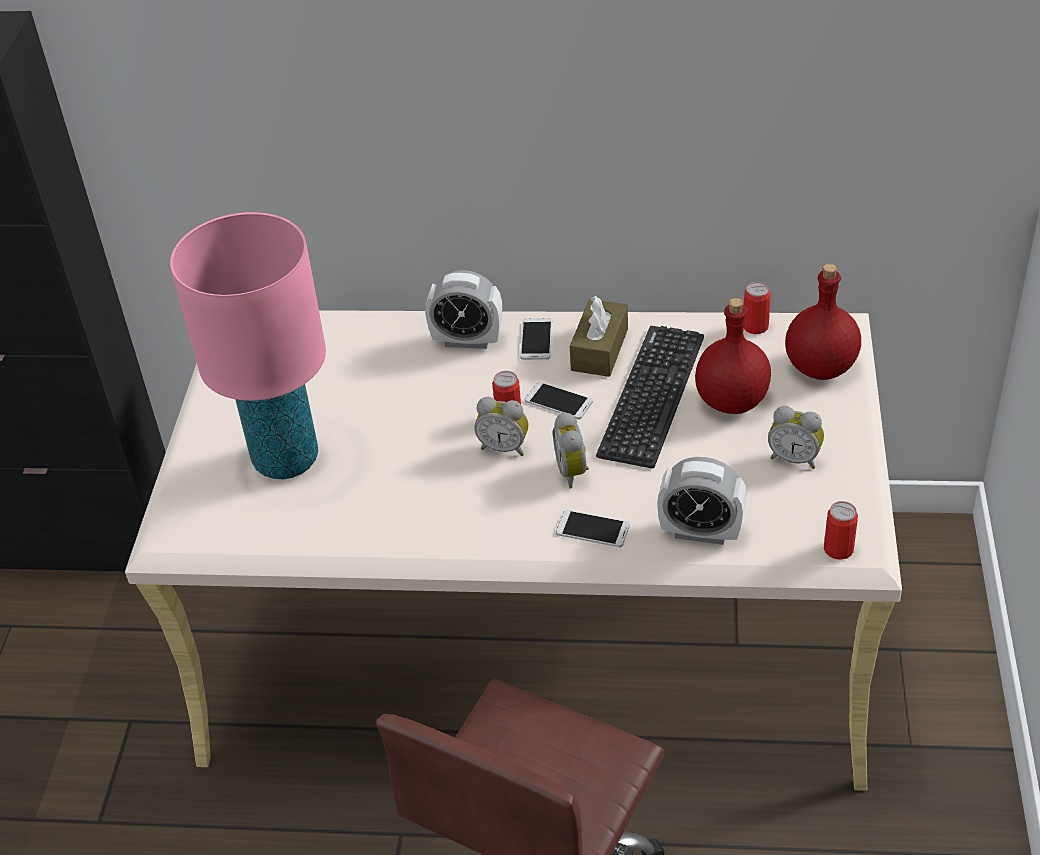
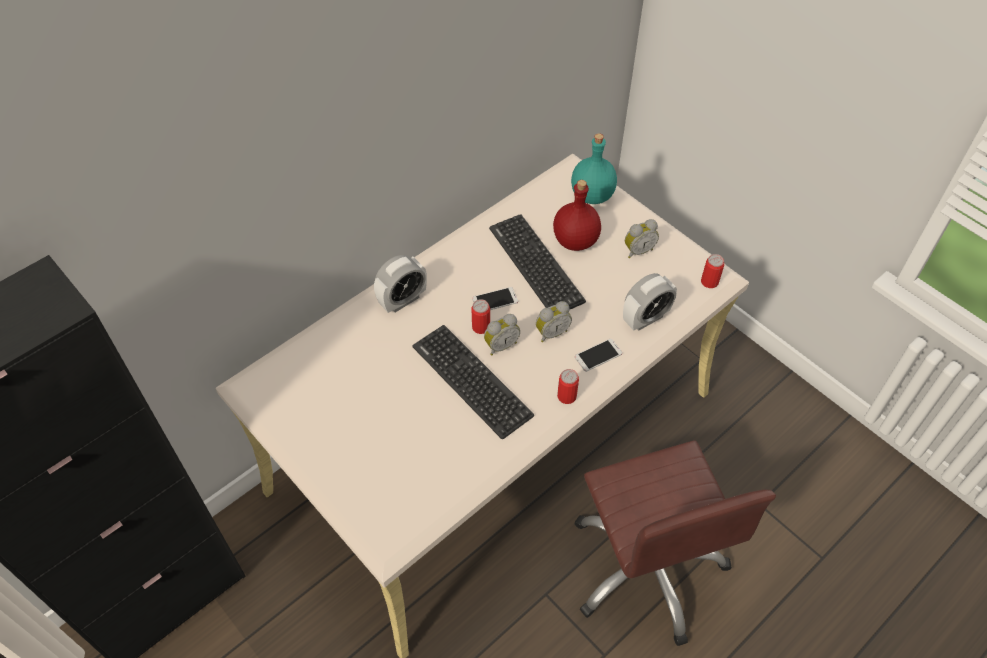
camera: 50 degrees left, 10 degrees up
(286, 459) = (393, 442): pink table lamp -> none
(430, 459) = (471, 381): none -> keyboard
(536, 339) = (439, 274): phone -> none
(574, 472) = (551, 332): alarm clock -> alarm clock turned 60 degrees counterclockwise
(599, 349) = (478, 257): brown tissue box -> none
(755, 326) = (537, 194): can -> can (566, 396)
(819, 366) = (591, 195): red bottle -> turquoise bottle

